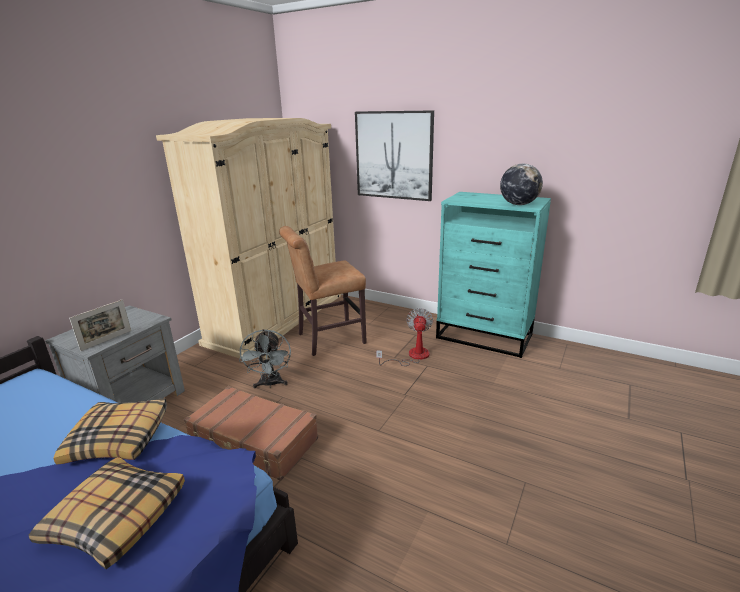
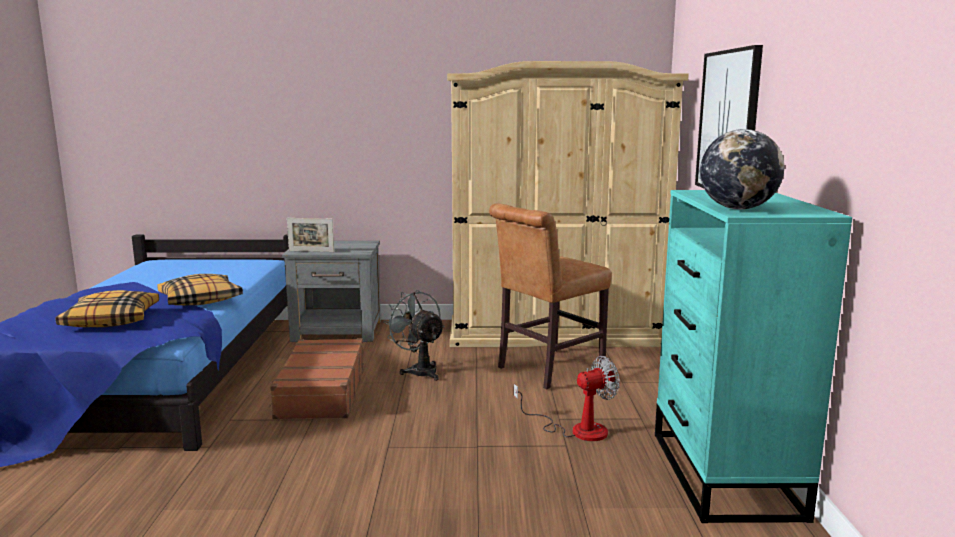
camera: 60 degrees right, 10 degrees down
(270, 384) = (419, 370): grey fan -> grey fan turned 90 degrees clockwise
(327, 339) = (546, 370): brown chair -> brown chair turned 75 degrees counterclockwise

